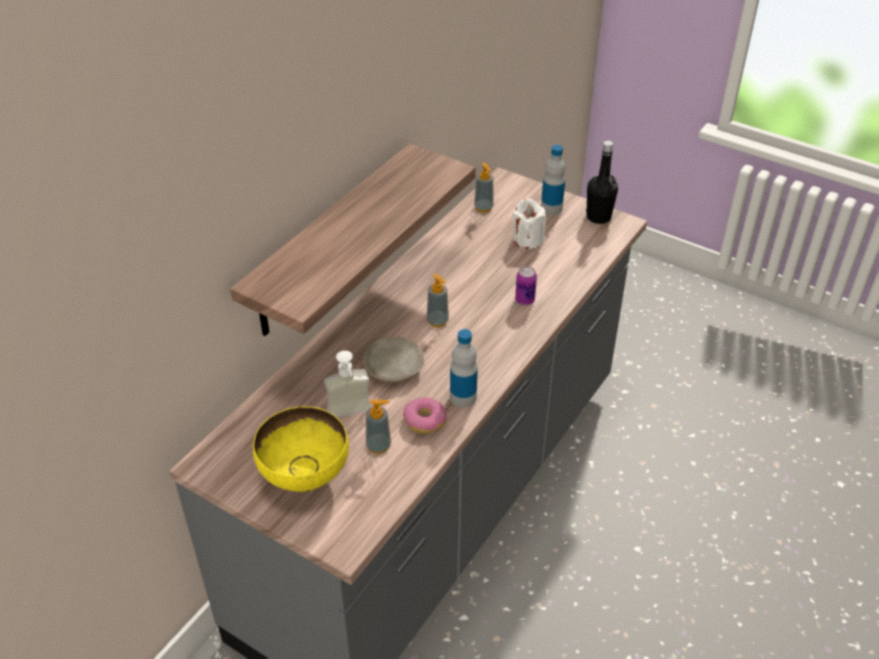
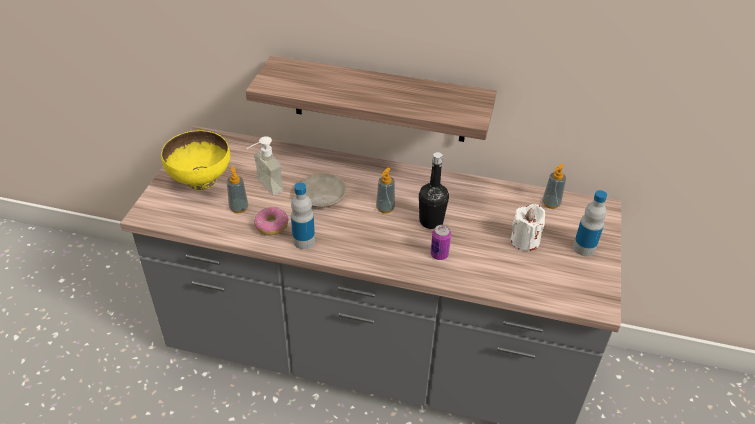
camera: 70 degrees right, 0 degrees up
(598, 217) = (595, 285): black bottle -> black bottle (431, 221)

